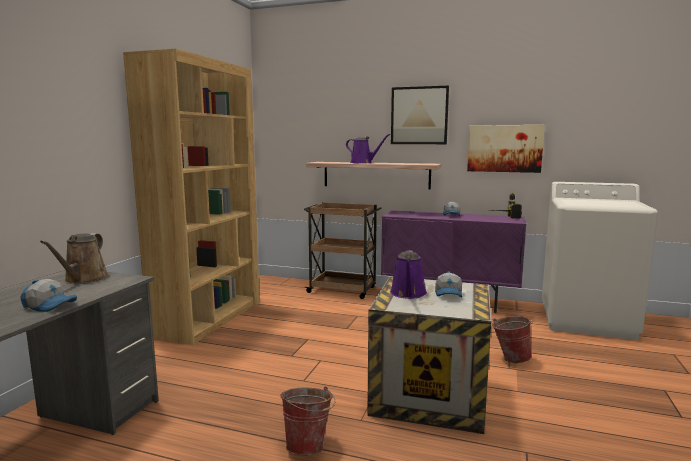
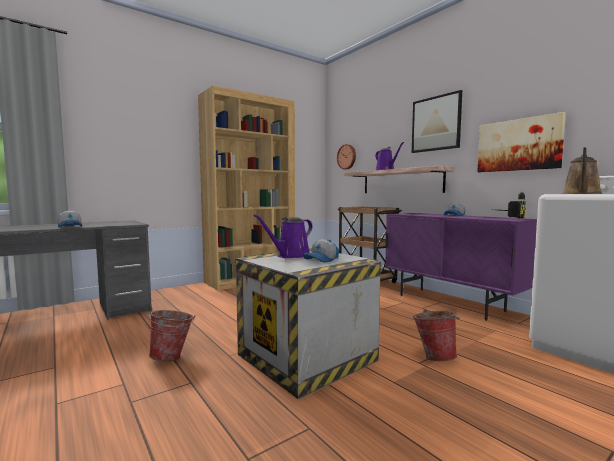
camera: 35 degrees right, 5 degrees down
(84, 279) = (119, 222): brown watering can -> brown watering can (581, 194)
(294, 139) = (347, 157): none -> wall clock

